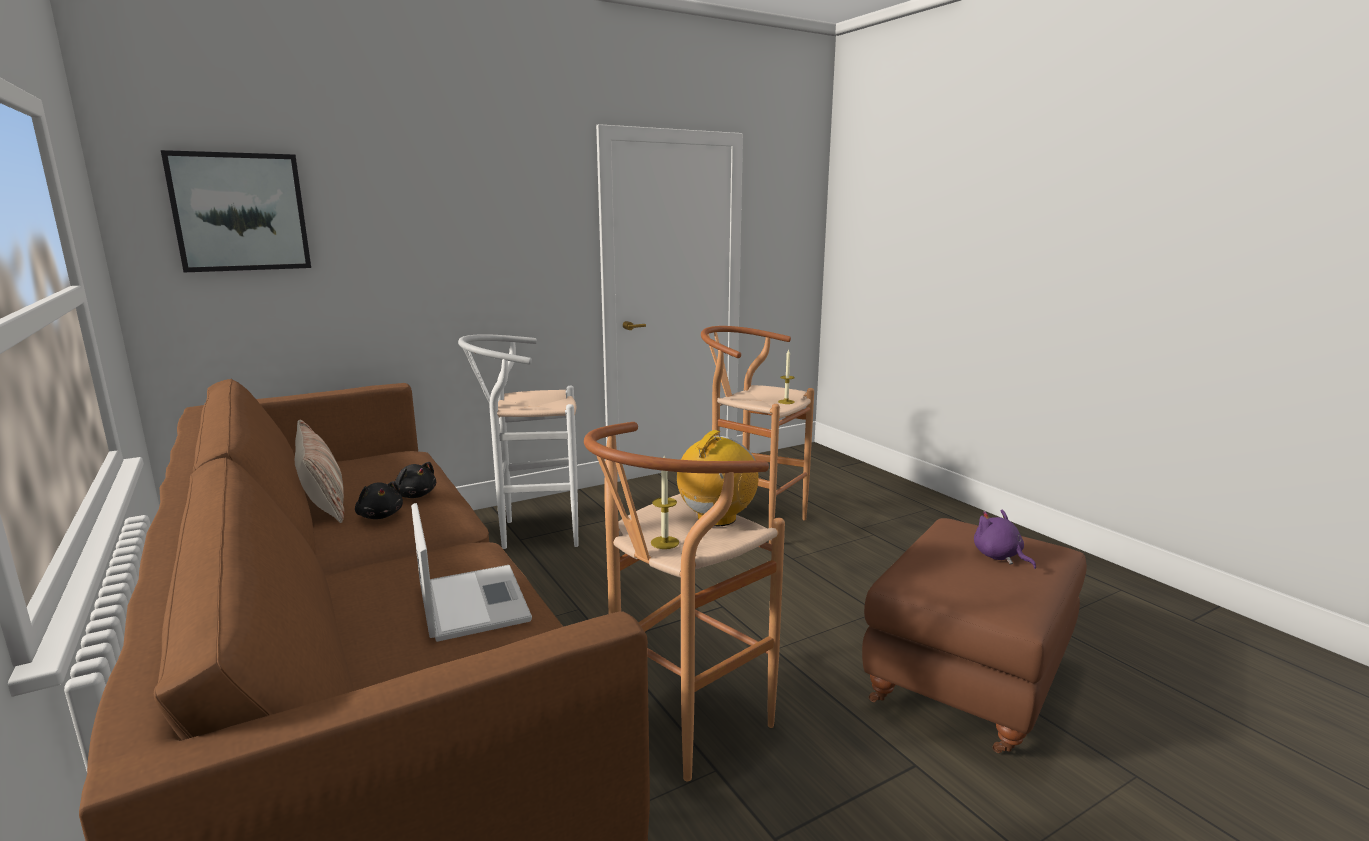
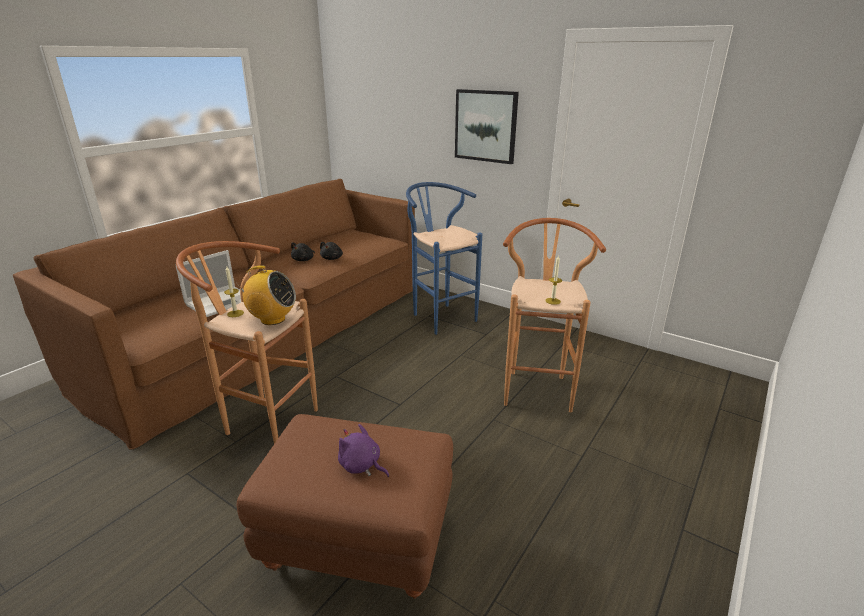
camera: 65 degrees right, 10 degrees up
(240, 212) = (366, 94): picture -> picture (486, 126)
(322, 497) = (317, 244): pillow -> none
(532, 532) = (440, 316): white stool -> blue stool
(999, 556) = (361, 466): purple plush toy -> purple plush toy turned 90 degrees counterclockwise

